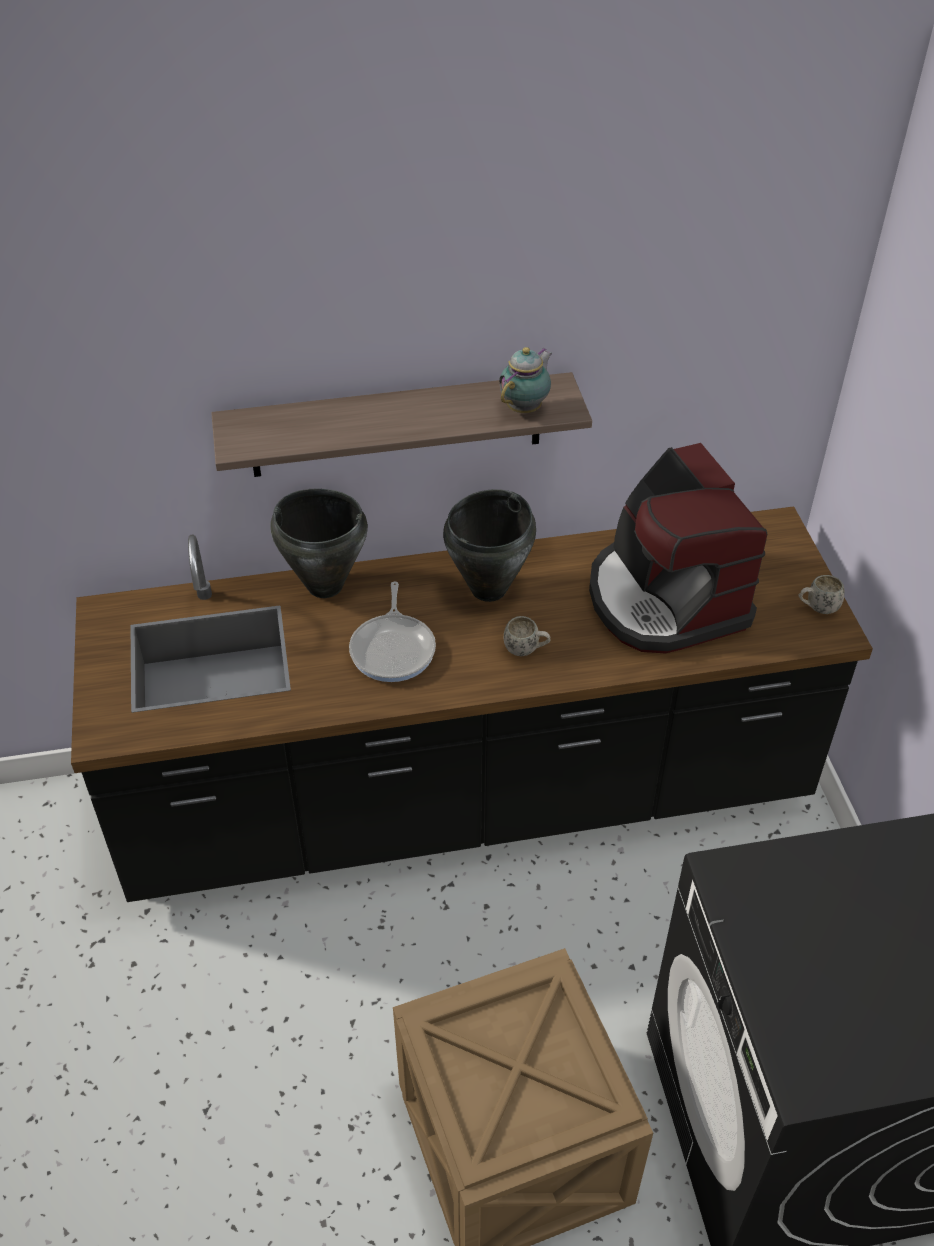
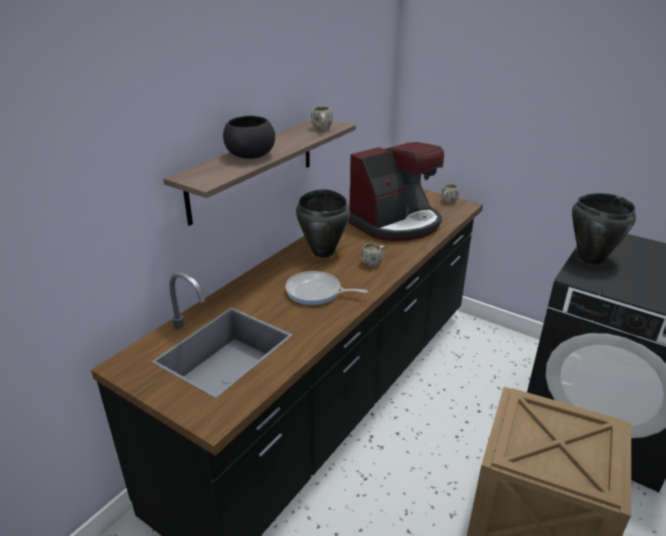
camera: 45 degrees left, 15 degrees down
(324, 585) = (242, 288): black cooking pot -> black cooking pot (590, 259)
(353, 419) = (250, 155): none -> black bowl
(393, 648) = (316, 292): frying pan -> frying pan turned 150 degrees clockwise
(525, 408) = (322, 129): teapot -> white mug
(665, 599) = (395, 223): coffee machine -> coffee machine turned 60 degrees counterclockwise

